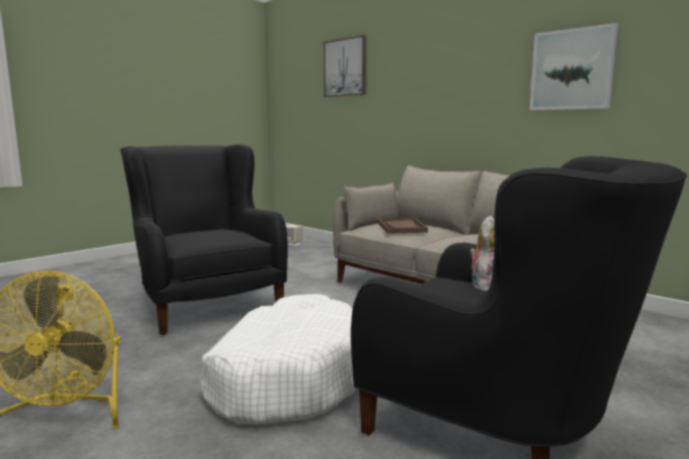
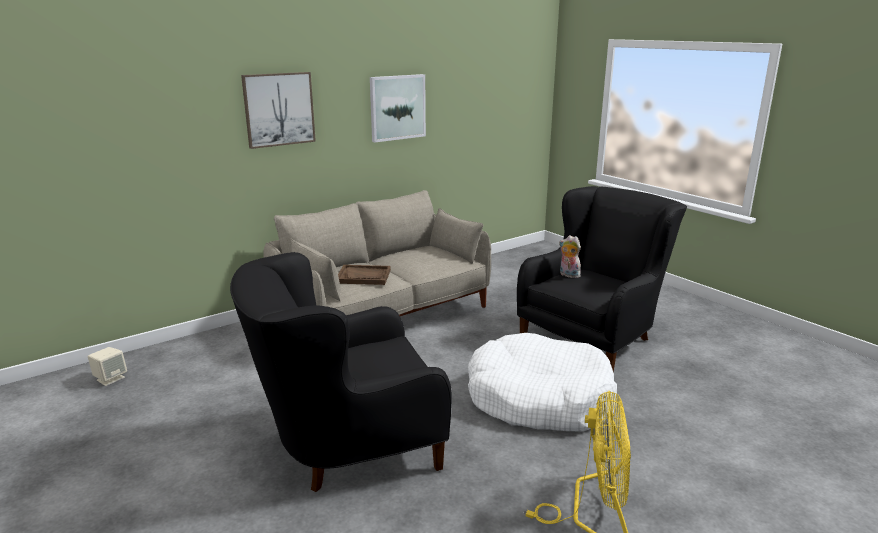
camera: 80 degrees left, 10 degrees up
(345, 67) = (121, 103): picture -> picture (279, 109)

